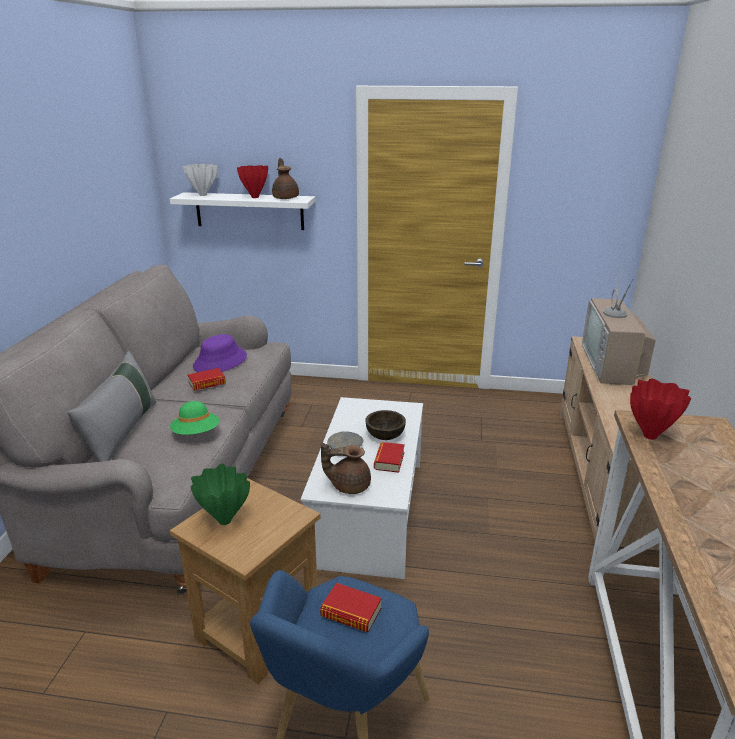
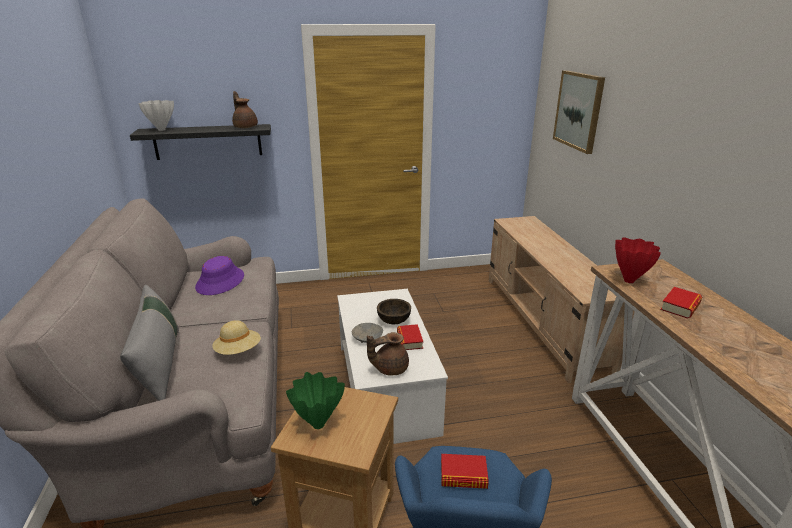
camera: 20 degrees left, 0 degrees up
(196, 433) = (238, 351): green hat -> beige hat
(207, 383) = (219, 303): book -> book (680, 306)
(249, 211) = (208, 142): white shelf -> black shelf
(254, 197) = (215, 128): red vase -> none
(613, 364) = (536, 235): television -> none
(686, 206) = (579, 110): none -> picture

